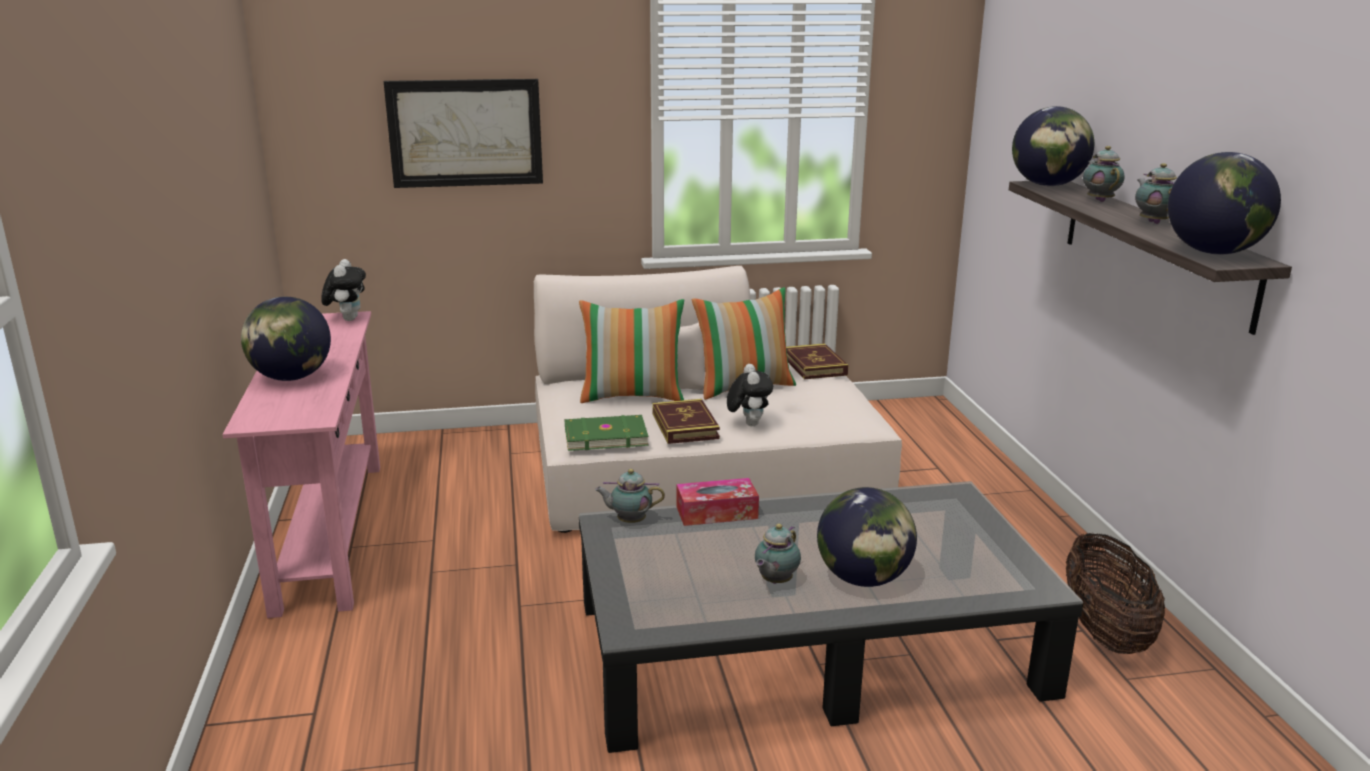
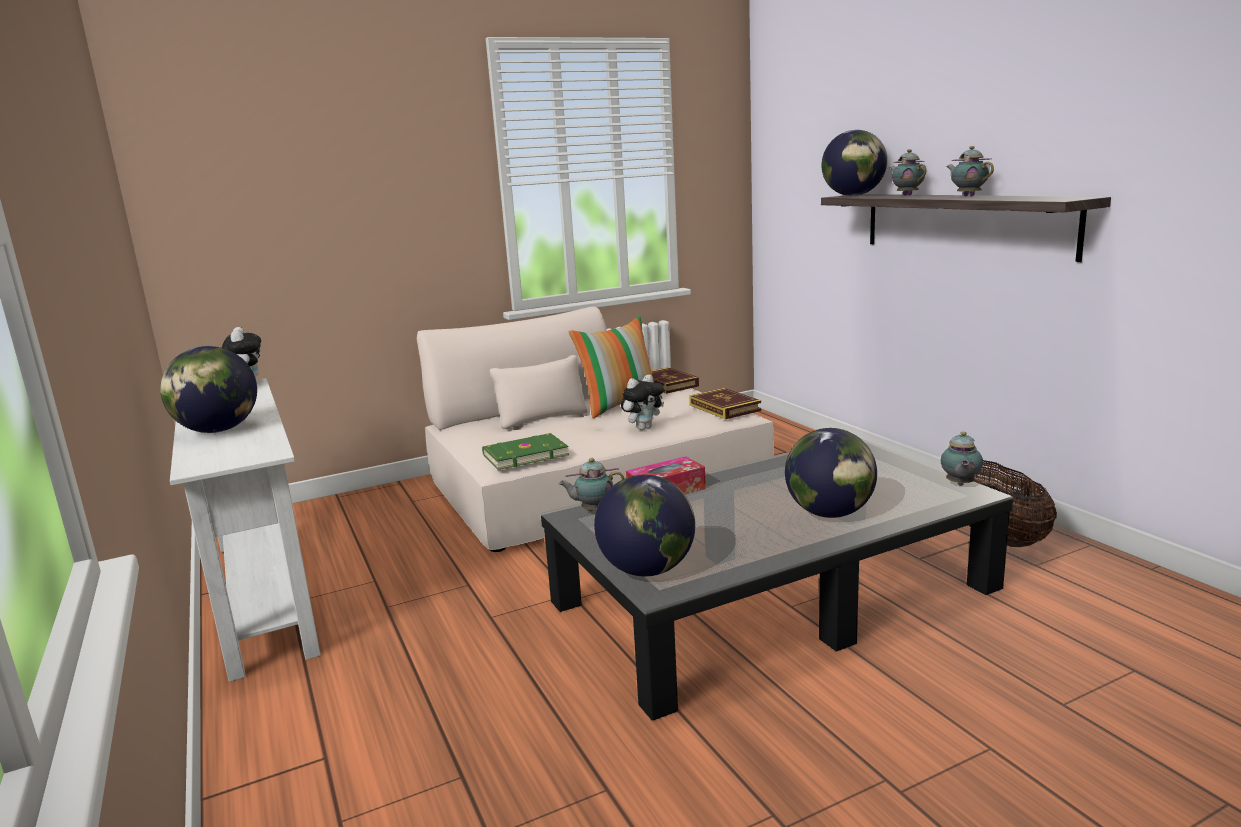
camera: 15 degrees left, 5 degrees down
(329, 533) = (262, 595): pink console table -> white console table
(465, 133) = (335, 207): picture -> none
(632, 396) = (528, 425): pillow -> none
(685, 426) = (590, 437): book -> book (724, 408)
(748, 423) = (643, 428): plush toy -> plush toy turned 75 degrees clockwise
(775, 582) = (758, 529): teapot -> teapot (959, 484)
(1214, 252) = (1044, 198): globe -> globe (647, 570)

